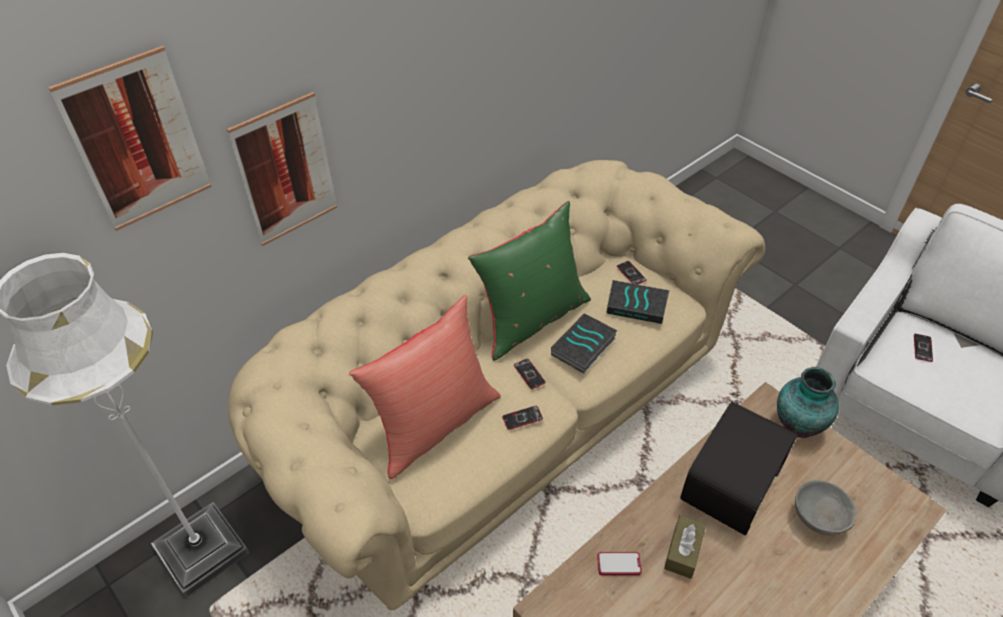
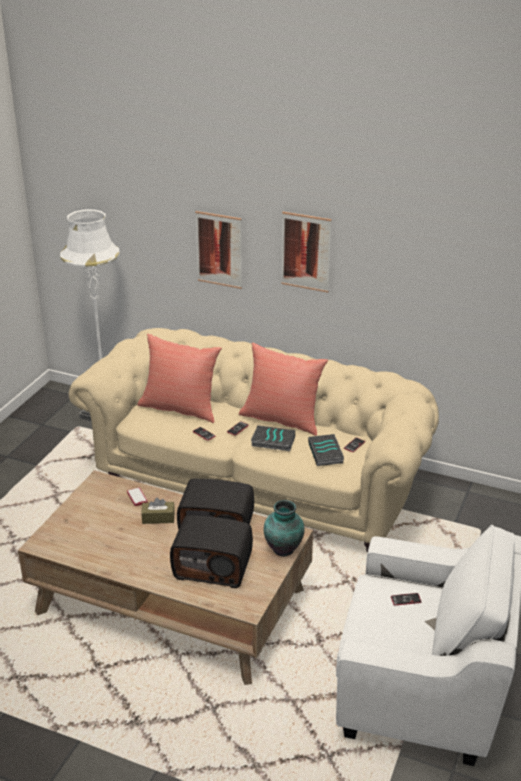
camera: 65 degrees right, 15 degrees down
(137, 141) = (158, 193): picture -> picture (306, 252)
(531, 319) = (282, 419): green pillow -> red pillow
(818, 518) = (213, 567): grey bowl -> radio

